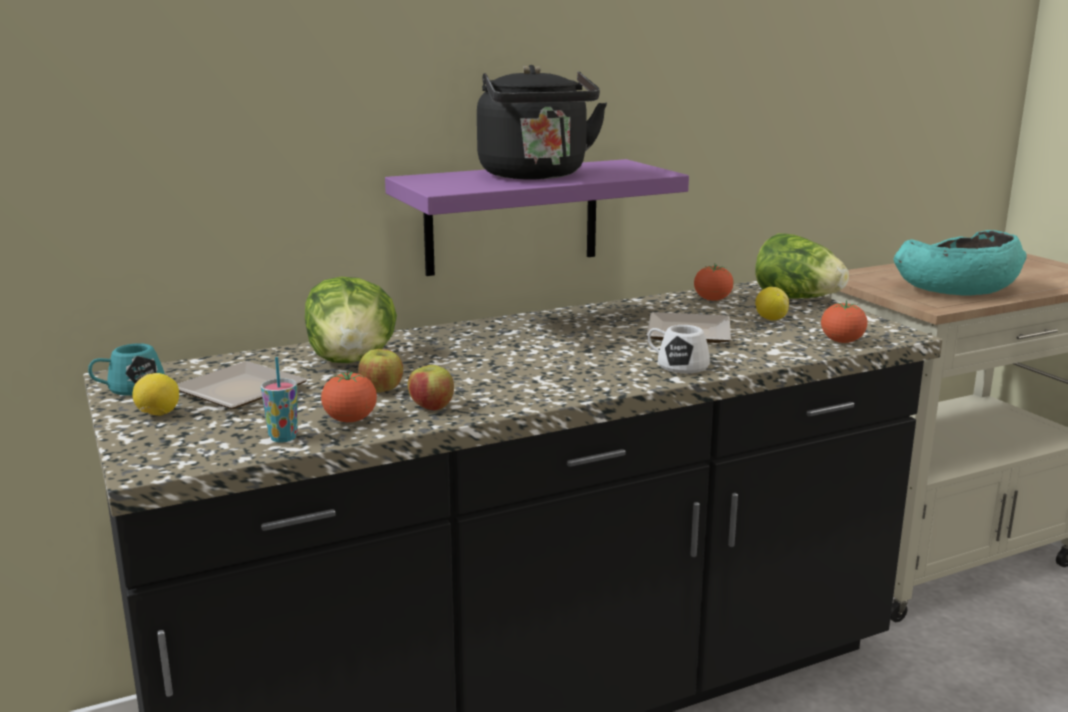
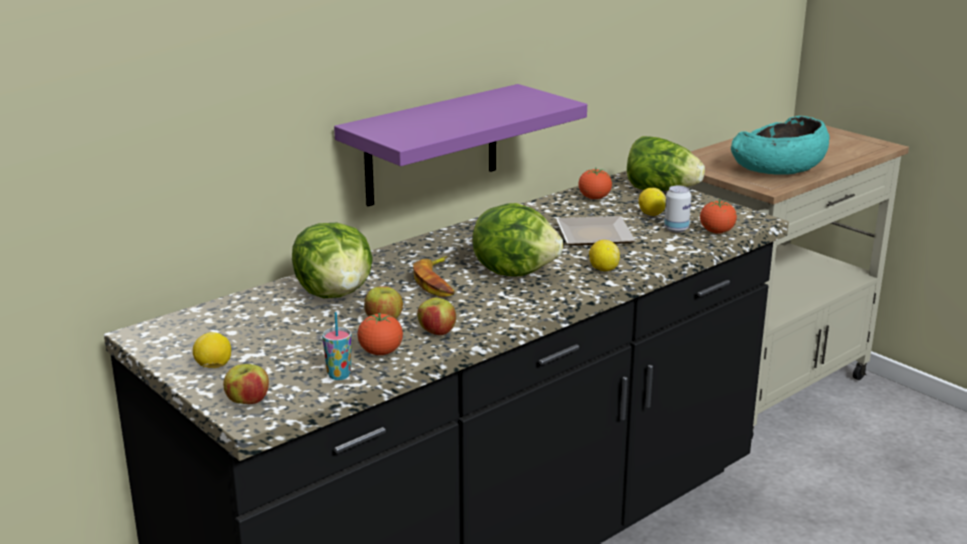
camera: 15 degrees left, 5 degrees up
(129, 389) = (164, 345): turquoise mug -> none
(159, 452) = (248, 402): none -> apple
(241, 390) = (263, 334): plate -> none
(473, 360) = (438, 282): none -> banana
(535, 176) = (464, 115): black kettle -> none
(570, 358) = (515, 271): none -> lettuce
(676, 365) = (603, 269): white mug -> lemon
(792, 335) = (676, 229): none -> can

